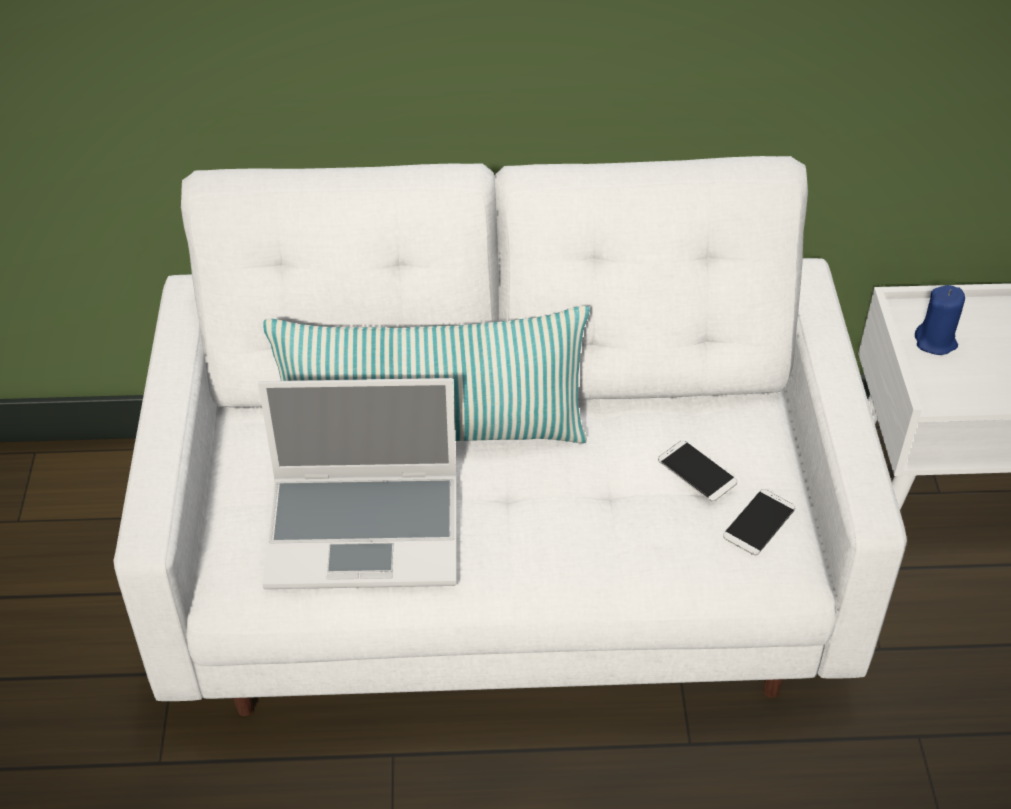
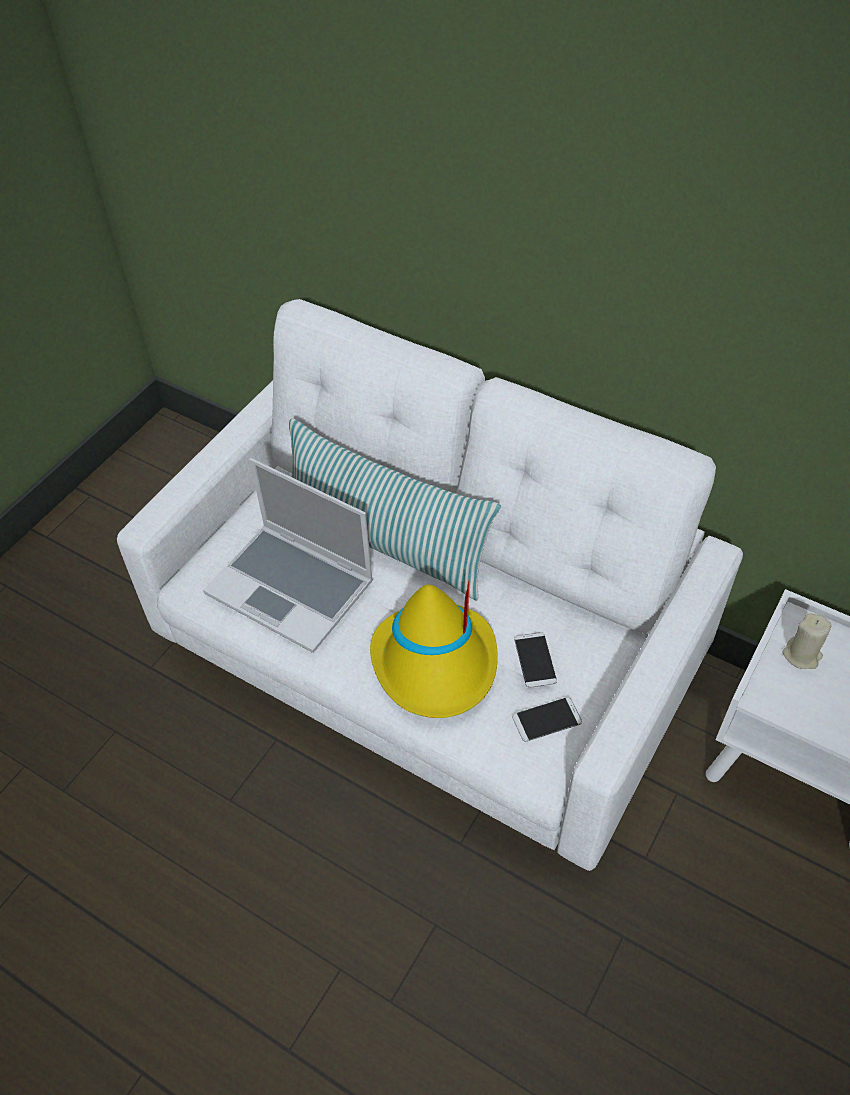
camera: 35 degrees right, 5 degrees up
(599, 527) = (436, 664): none -> yellow hat
(935, 342) = (802, 655): blue candle -> beige candle

